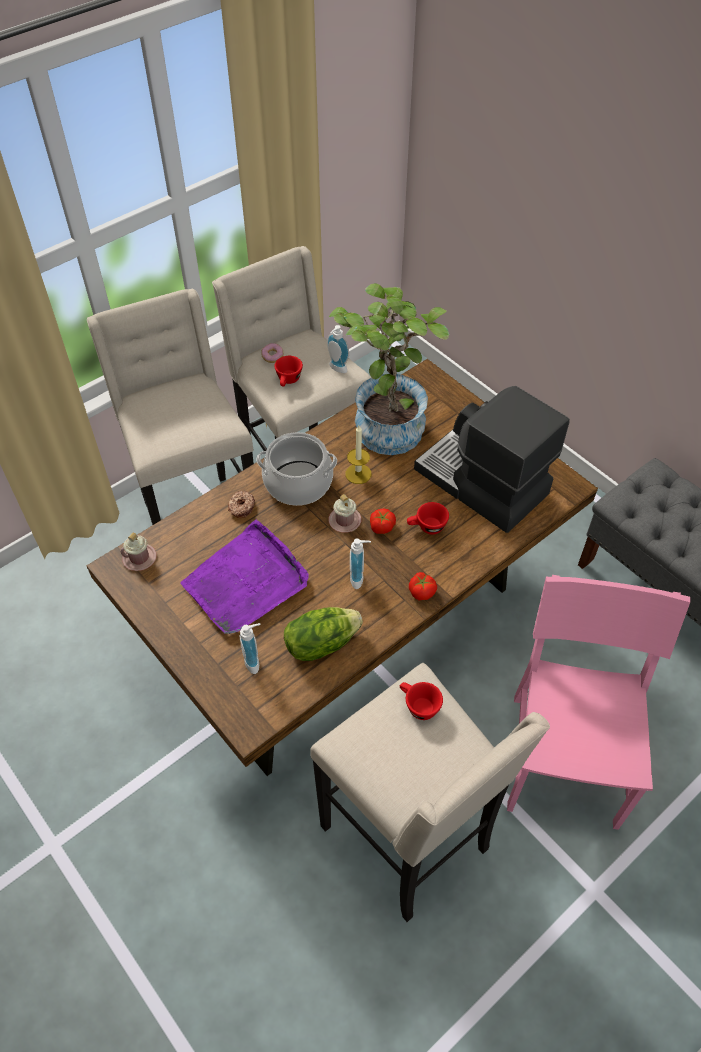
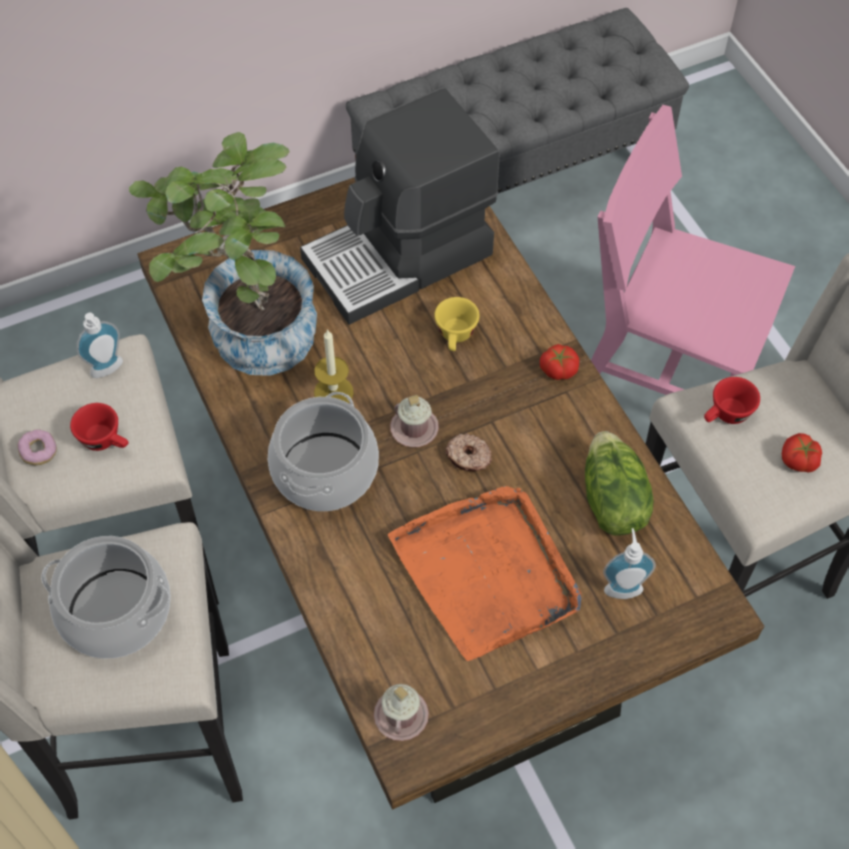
camera: 75 degrees left, 5 degrees up
(180, 415) = (116, 611): none -> cooking pot
(241, 507) = (346, 556): donut -> donut (468, 457)
(246, 582) = (487, 573): purple tray -> orange tray
(359, 578) = (518, 433): soap dispenser -> none
(381, 526) = (438, 387): tomato -> tomato (798, 461)
(426, 527) = (456, 337): red cup -> yellow cup

